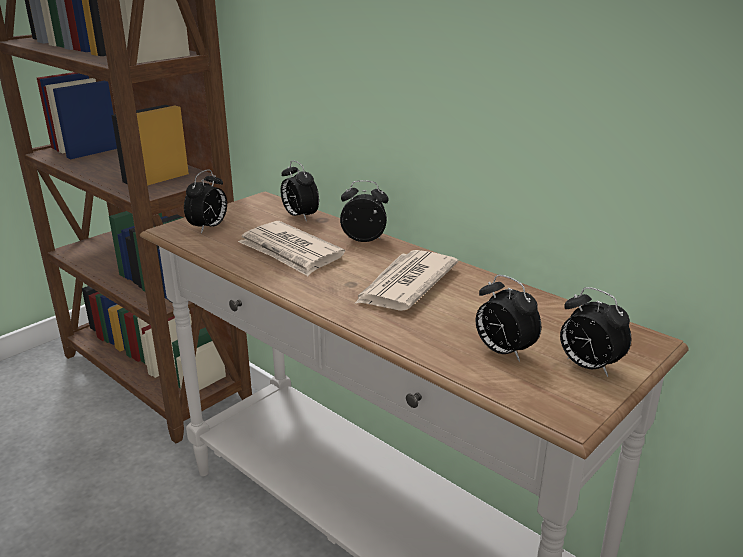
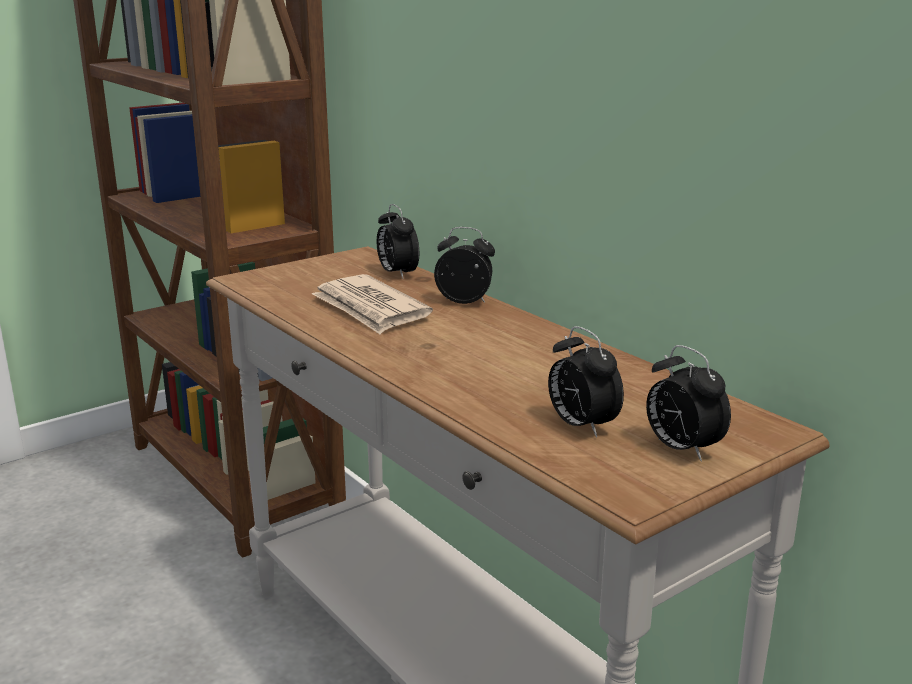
camera: 10 degrees right, 5 degrees down
(209, 228) = (285, 279): alarm clock -> none
(405, 285) = (493, 350): newspaper -> none

